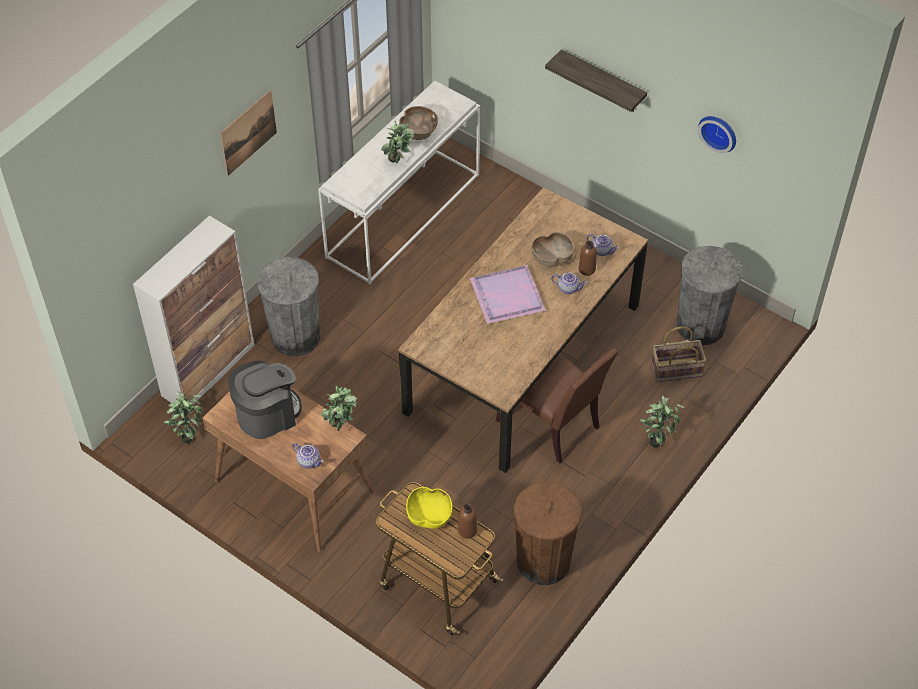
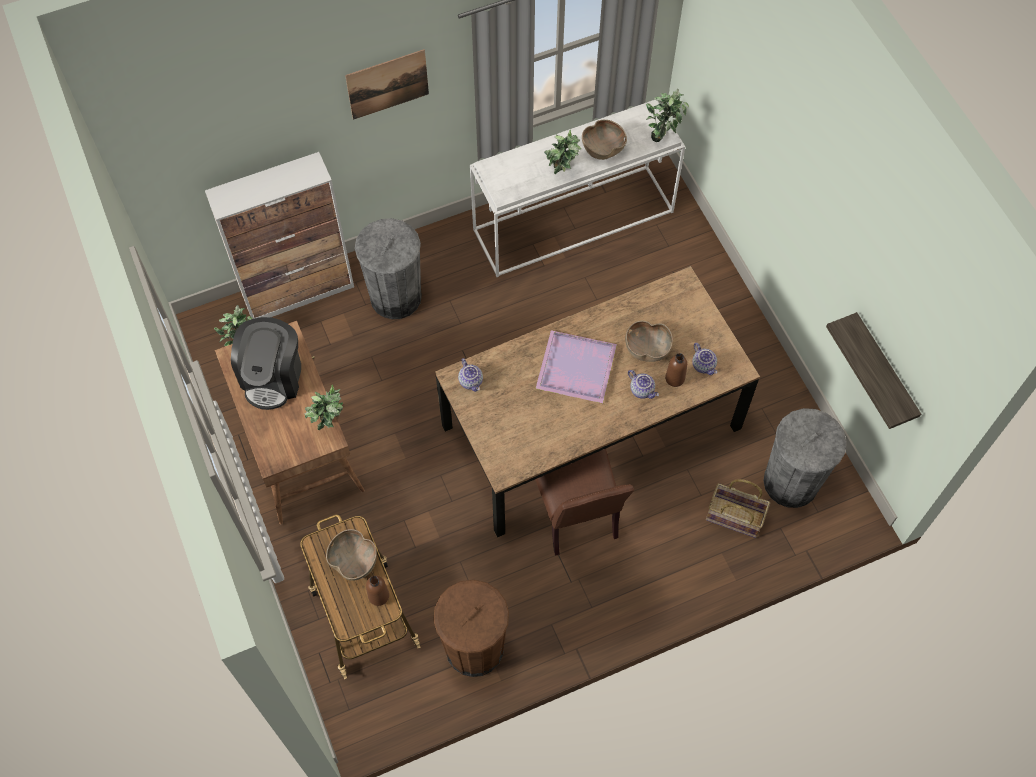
camera: 30 degrees right, 10 degrees up
(267, 414) = (273, 377): coffee machine -> coffee machine turned 105 degrees clockwise
(309, 461) = (279, 445): teapot -> teapot (471, 381)
(429, 516) = (354, 561): yellow bowl -> brown bowl
(602, 82) = (794, 187): shelf -> shelf (883, 371)
(657, 439) = (667, 581): potted plant -> potted plant (663, 135)
(719, 132) = (878, 305): wall clock -> none

